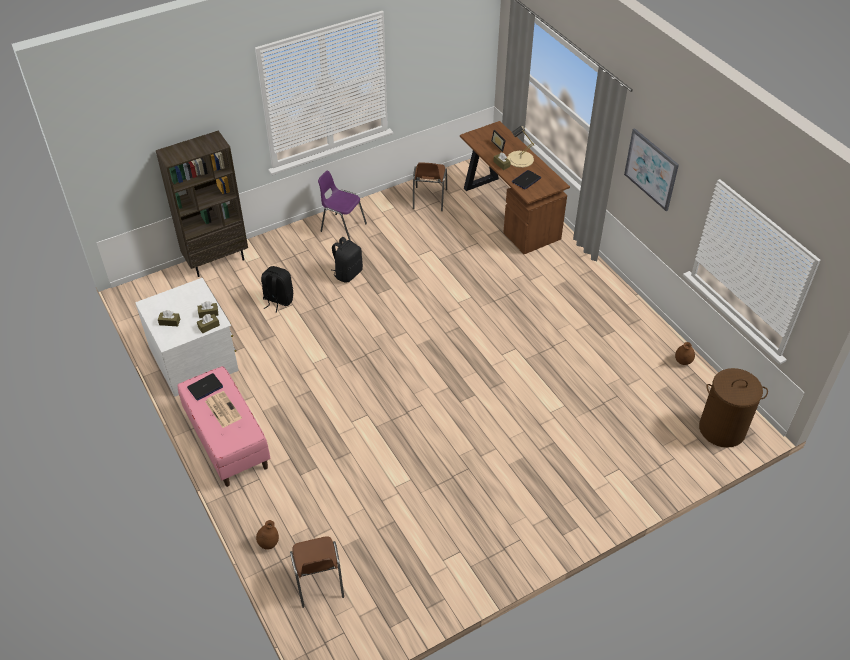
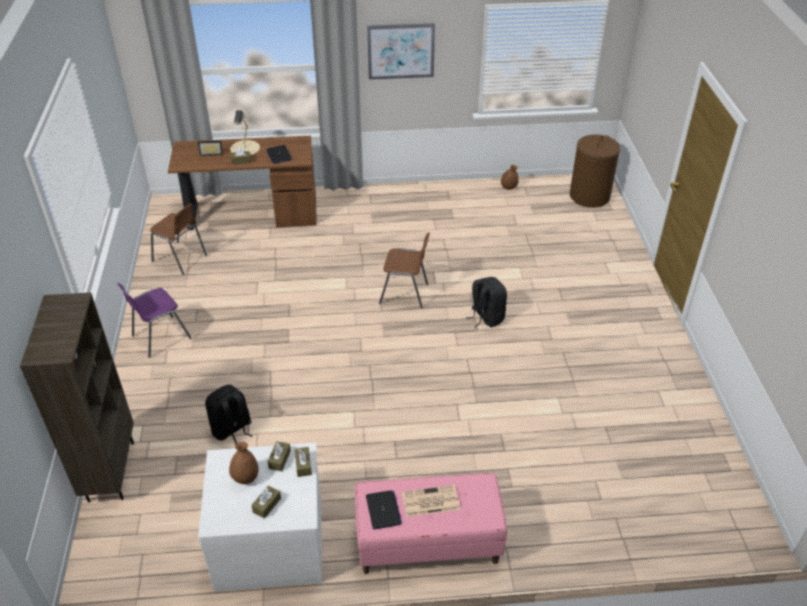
camera: 65 degrees left, 5 degrees down
(269, 543) = (596, 543): brown vase -> brown vase (245, 477)
(318, 582) = (662, 512): brown chair -> brown chair (405, 294)
(348, 273) = (238, 355): black backpack -> black backpack (486, 317)

